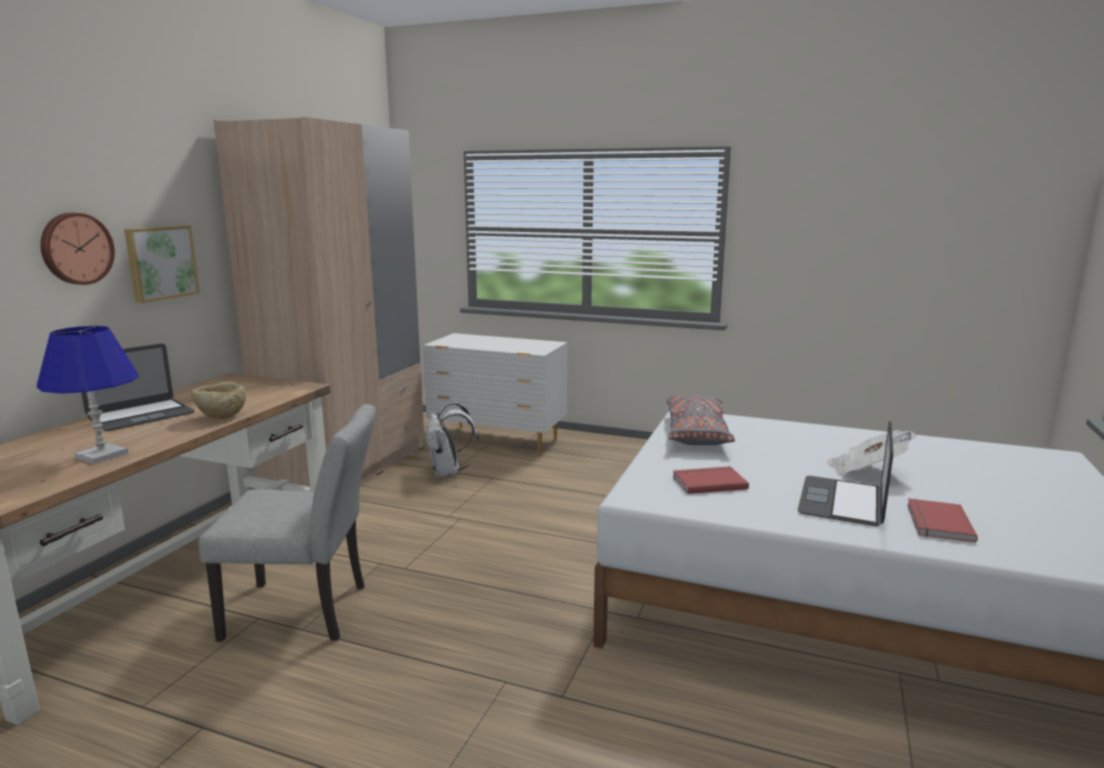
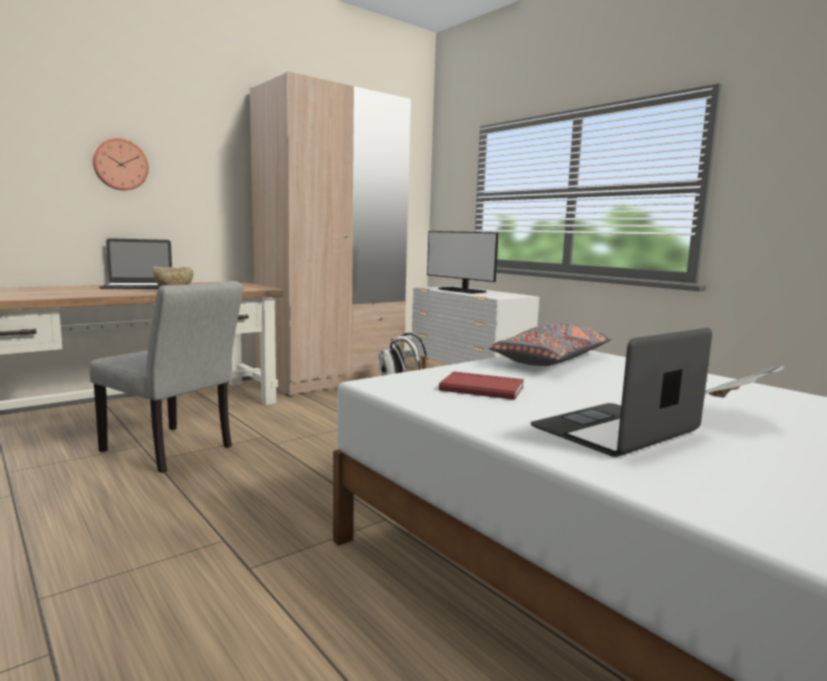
camera: 30 degrees right, 5 degrees down
(102, 455) = (65, 294): blue table lamp -> none
(160, 262) = (190, 186): picture -> none
(483, 343) = (461, 291): none -> monitor
(937, 522) = (723, 475): red book -> none

